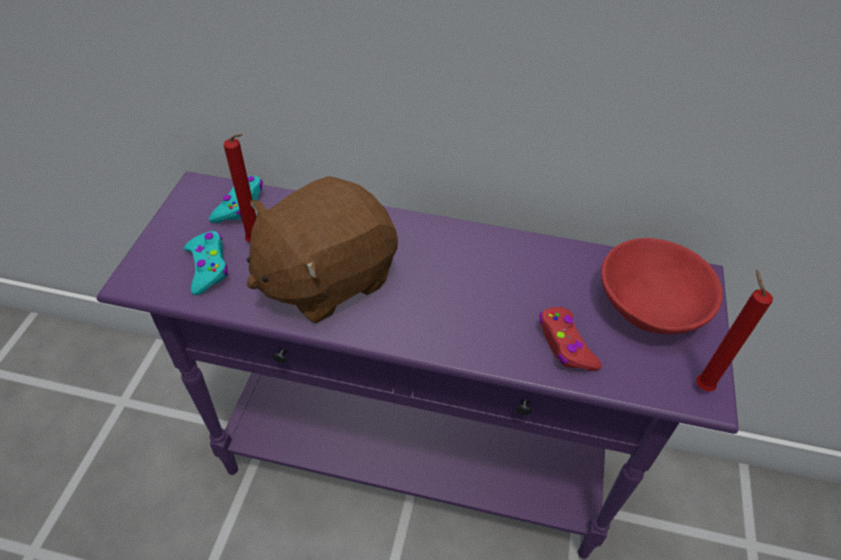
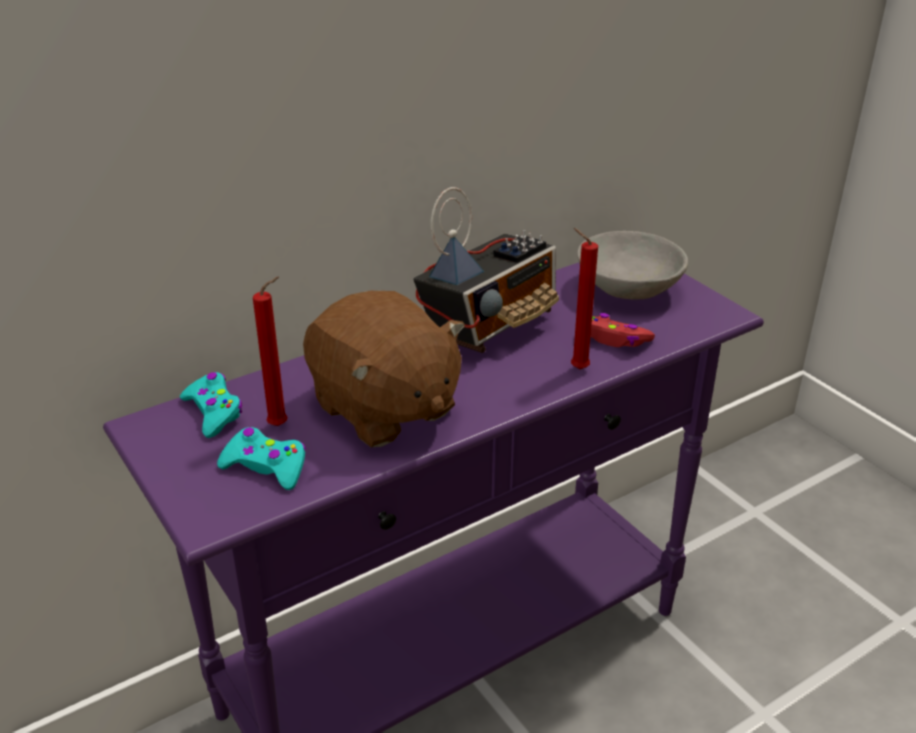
camera: 45 degrees left, 15 degrees down
(325, 278) = (384, 409): brown plush toy -> brown plush toy turned 45 degrees counterclockwise
(491, 262) = (491, 325): none -> radio
(649, 307) = (628, 289): red bowl -> grey bowl
(701, 384) = (715, 309): red candle -> red candle (576, 368)

